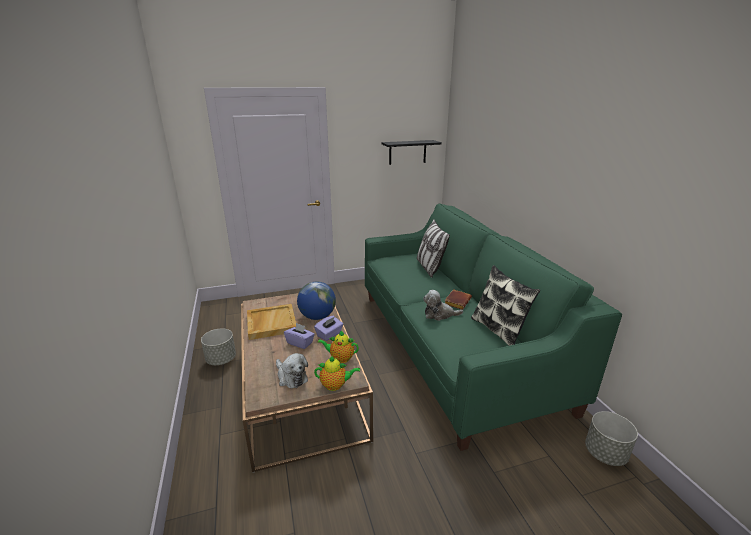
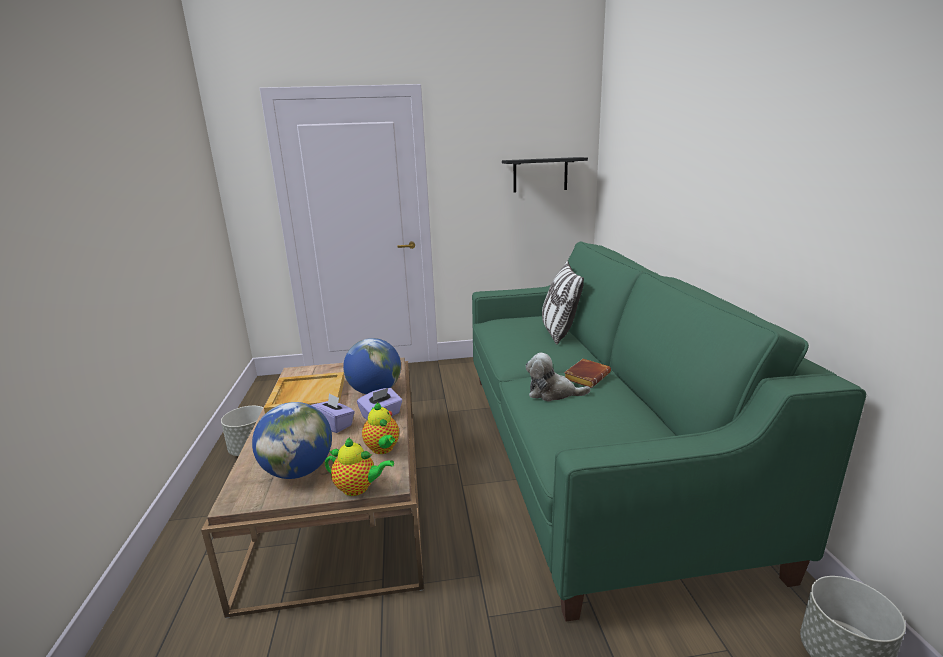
camera: 10 degrees right, 5 degrees down
(291, 377) = (298, 471): plush toy -> globe
(340, 358) = (383, 449): teapot -> teapot turned 135 degrees counterclockwise
(498, 330) = (644, 420): pillow -> none

